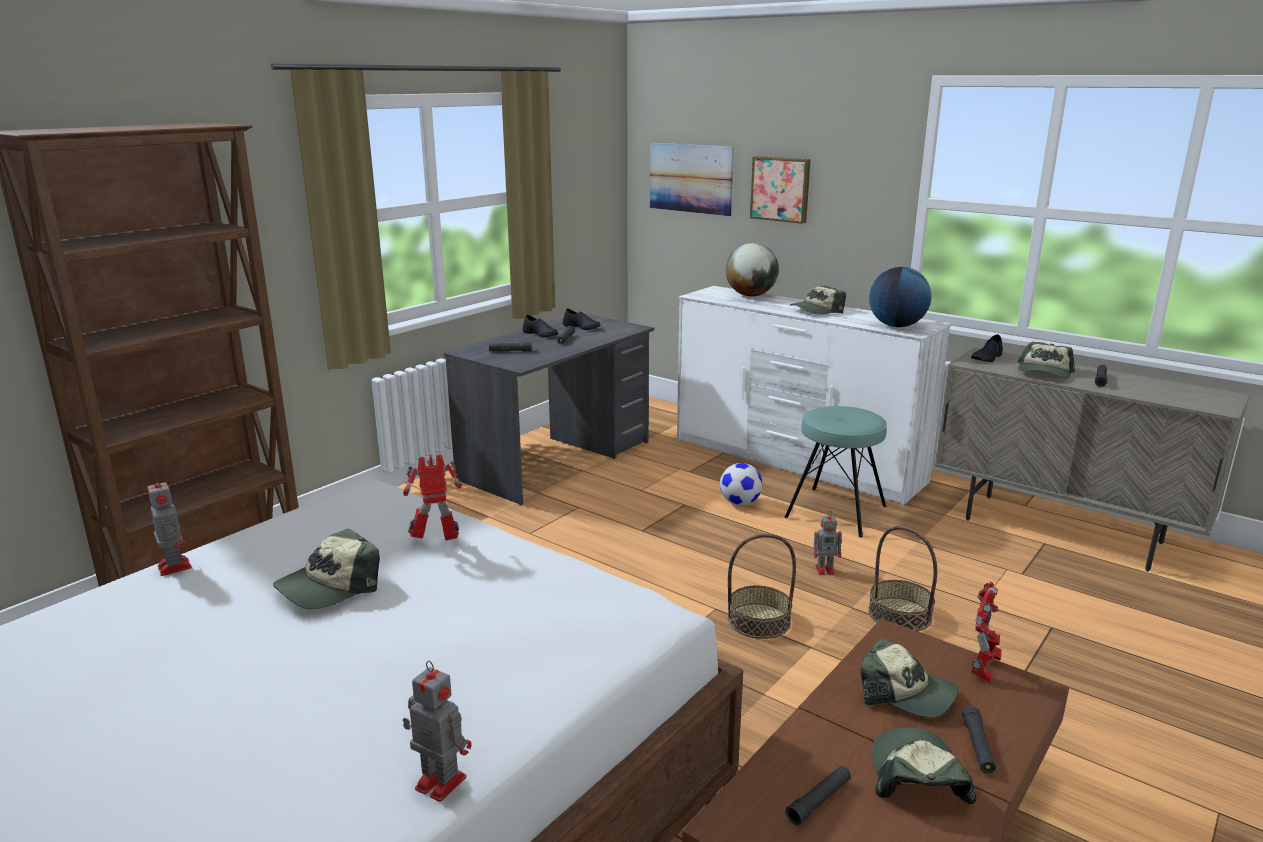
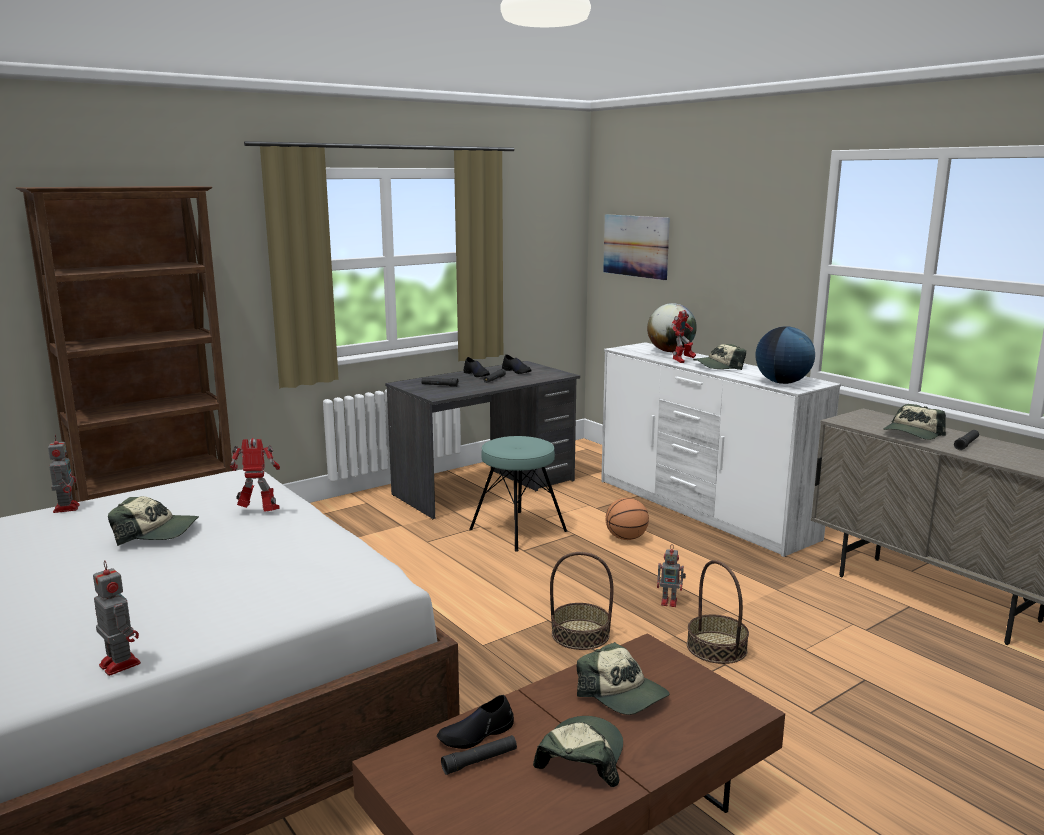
camera: 15 degrees right, 5 degrees down
(329, 586) = (157, 532): cap -> cap turned 150 degrees counterclockwise
(740, 503) = (626, 538): football -> basketball
(781, 189) = (707, 256): picture -> none
(835, 512) = (712, 555): turquoise stool -> turquoise stool (517, 530)
(978, 746) = (655, 745): black flashlight -> none
(983, 670) = (710, 687): toy robot -> toy robot (682, 361)
(987, 358) = (866, 417): black shoe -> black shoe (476, 734)

